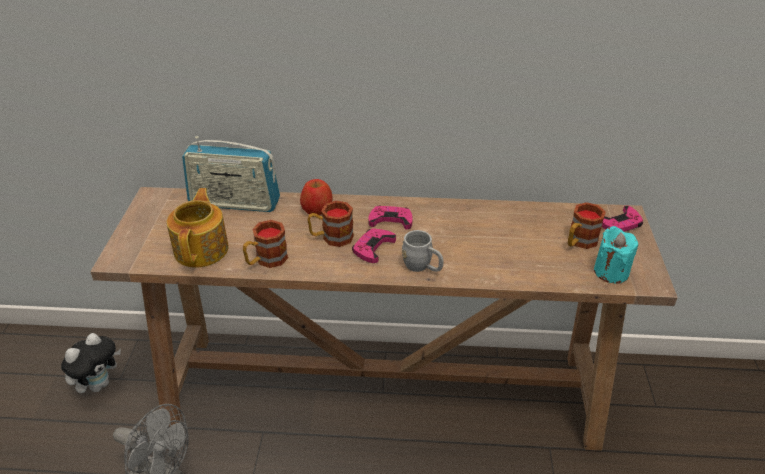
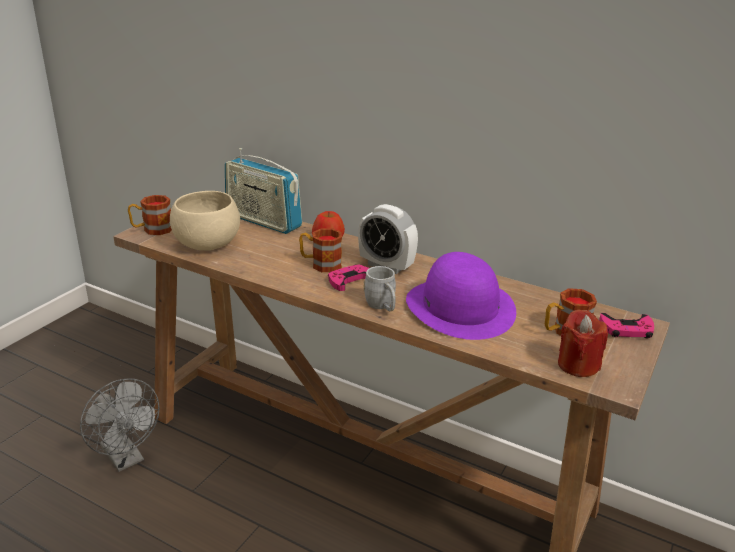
camera: 25 degrees right, 10 degrees down
(99, 384) = (130, 370): plush toy -> none
(202, 249) = (207, 244): teapot -> beige bowl
(266, 260) = (250, 264): mug -> mug (152, 230)
(391, 220) = (386, 266): pink game controller -> alarm clock
(485, 245) = (460, 307): none -> purple hat
(611, 272) = (577, 365): turquoise candle -> red candle

